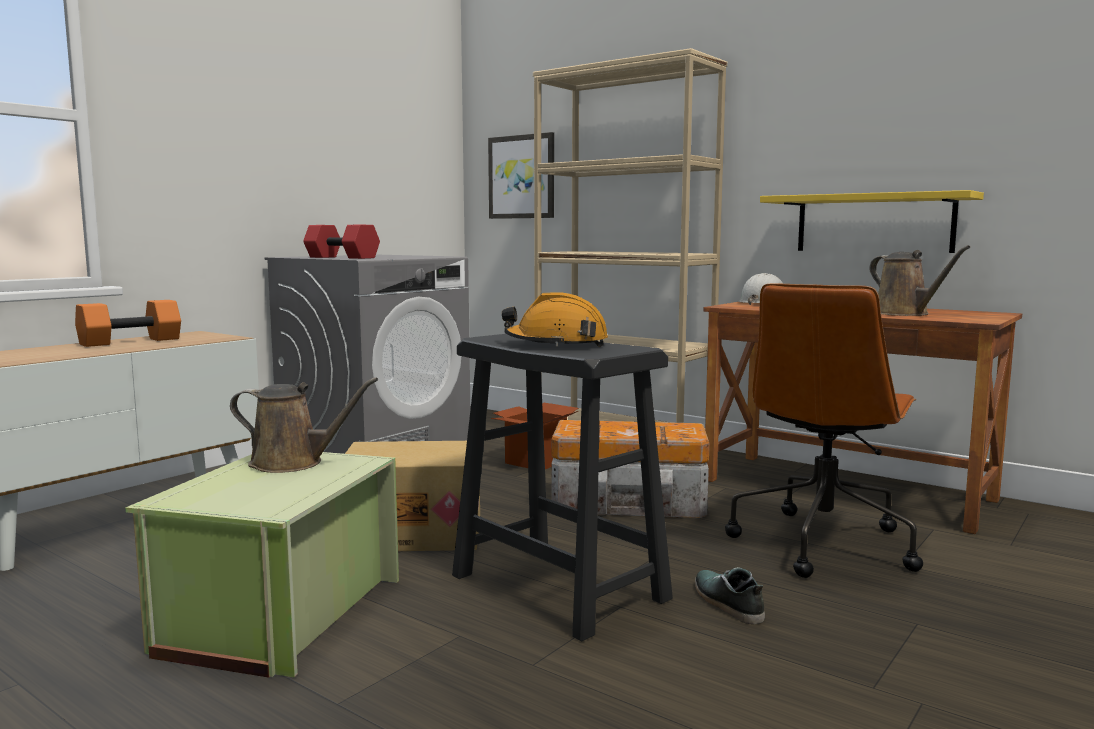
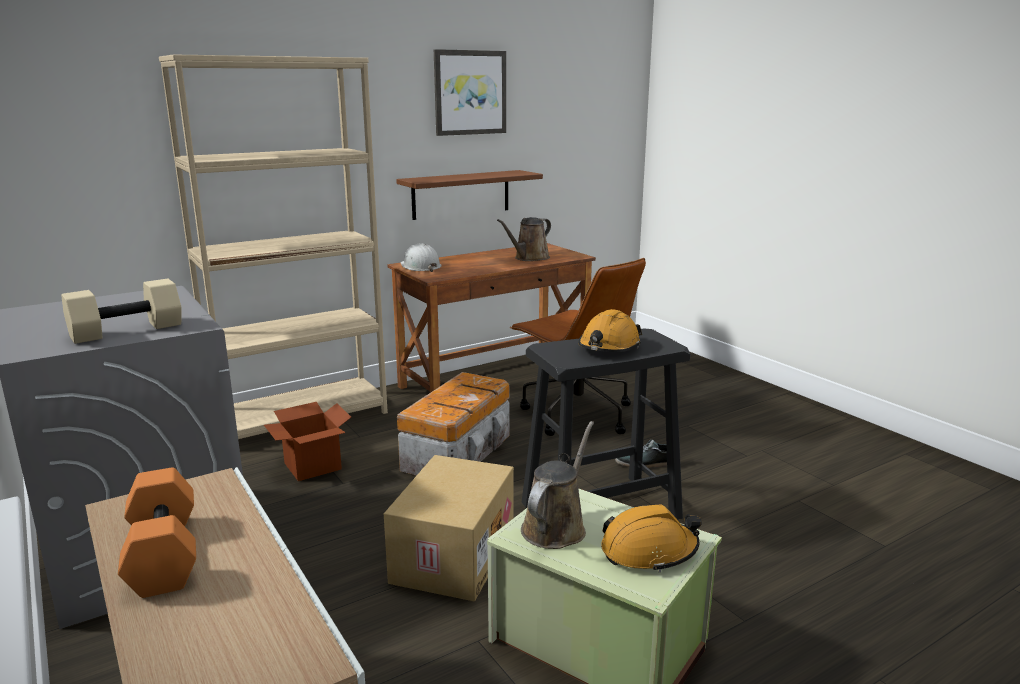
camera: 70 degrees left, 10 degrees up
(246, 495) = (649, 551): none -> orange hard hat
(340, 257) = (126, 331): red dumbbell -> beige dumbbell
(522, 177) = (84, 167): picture -> picture (470, 92)
(874, 223) = (461, 194): yellow shelf -> brown shelf
(904, 313) = (529, 258): brown watering can -> brown watering can turned 135 degrees clockwise

